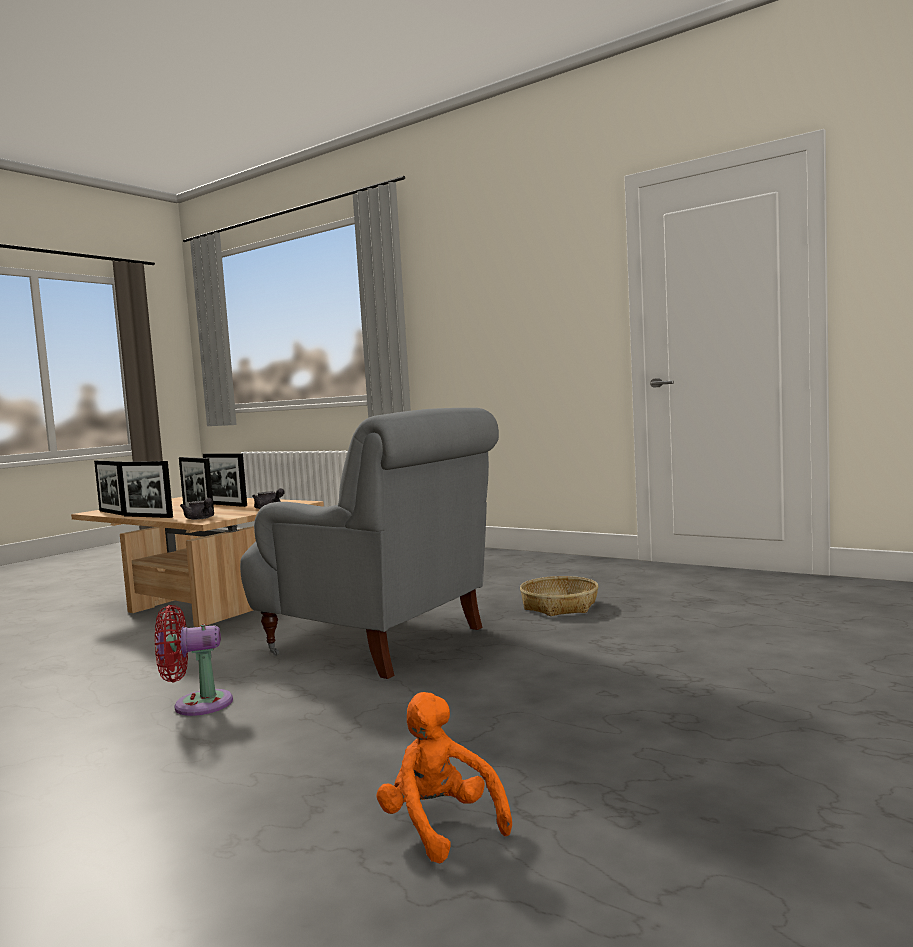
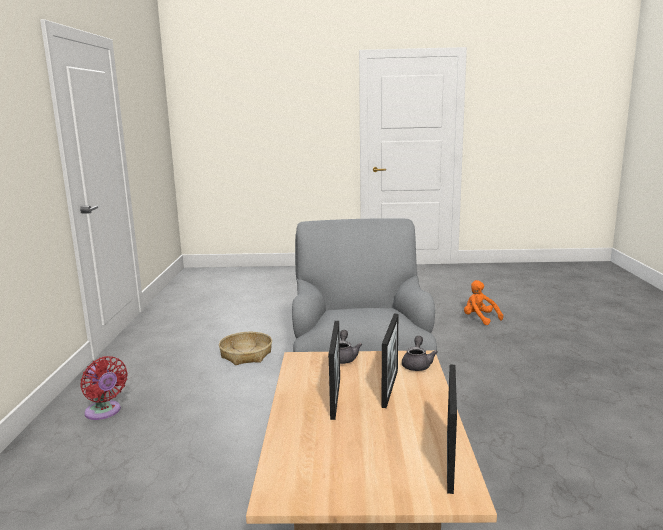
camera: 125 degrees left, 10 degrees up
(148, 516) = (439, 405): picture frame -> none
(196, 705) = (498, 391): red fan -> red fan (104, 412)
(440, 825) = (479, 319): orange plush toy -> orange plush toy turned 120 degrees clockwise

